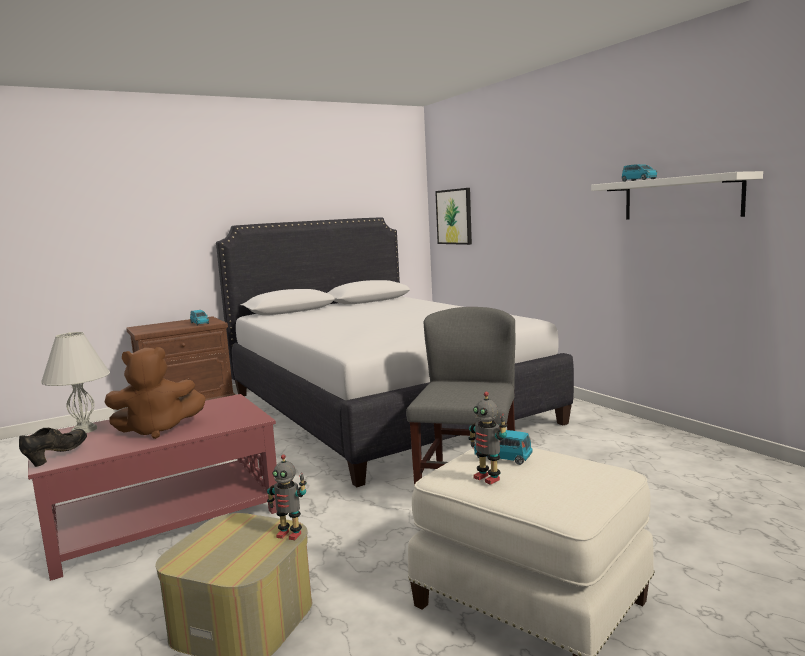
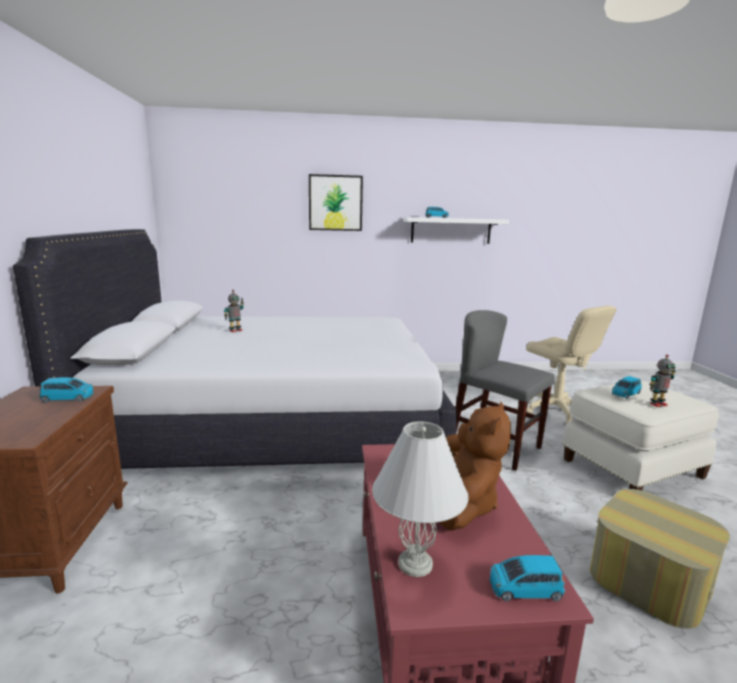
camera: 65 degrees left, 5 degrees up
(57, 456) = (525, 589): black shoe -> blue toy car
(290, 534) = (643, 497): toy robot -> toy robot (235, 330)
(454, 216) = (206, 231): picture -> picture (335, 203)
(672, 523) = (556, 411): none -> beige office chair

